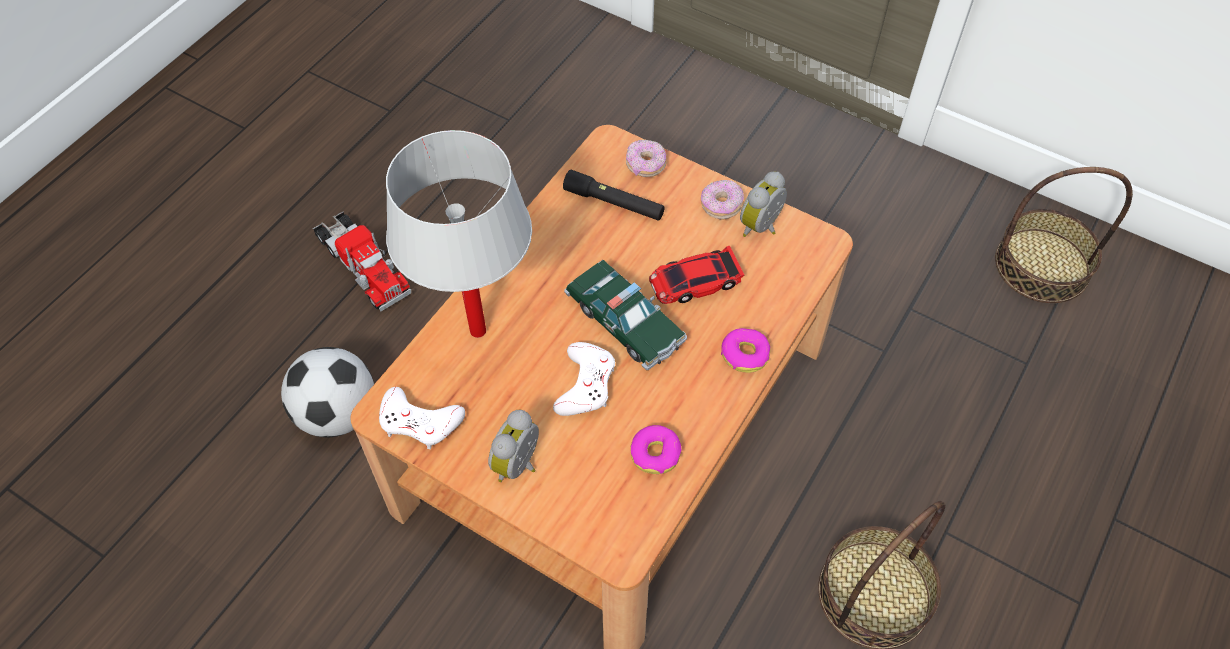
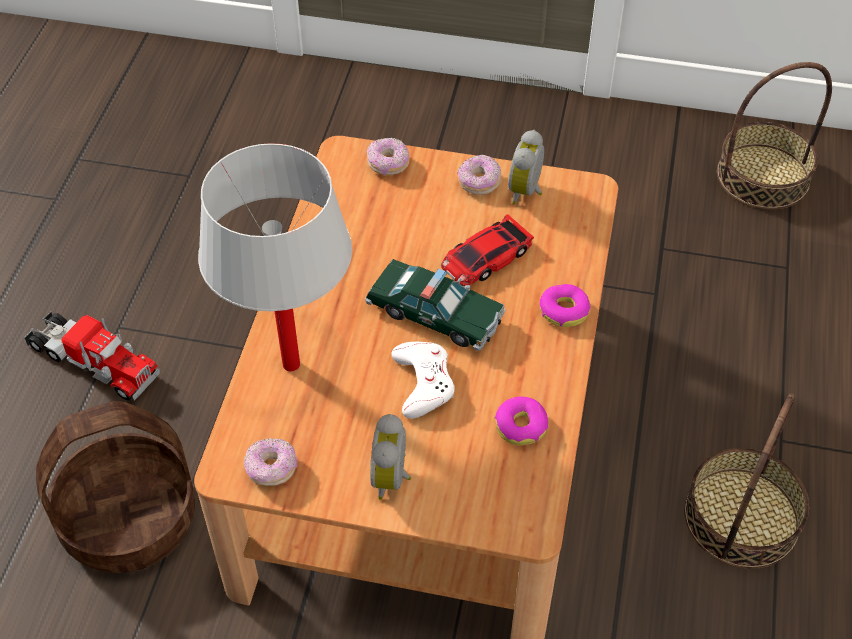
camera: 20 degrees left, 5 degrees down
(338, 414) = (130, 518): football -> basket
(420, 422) = (271, 468): white game controller -> donut
(614, 203) = (373, 207): black flashlight -> none

